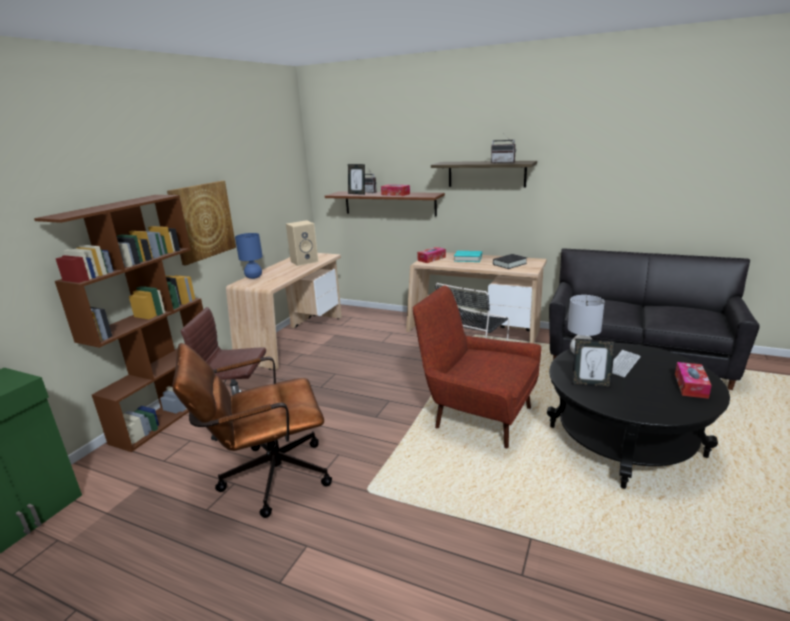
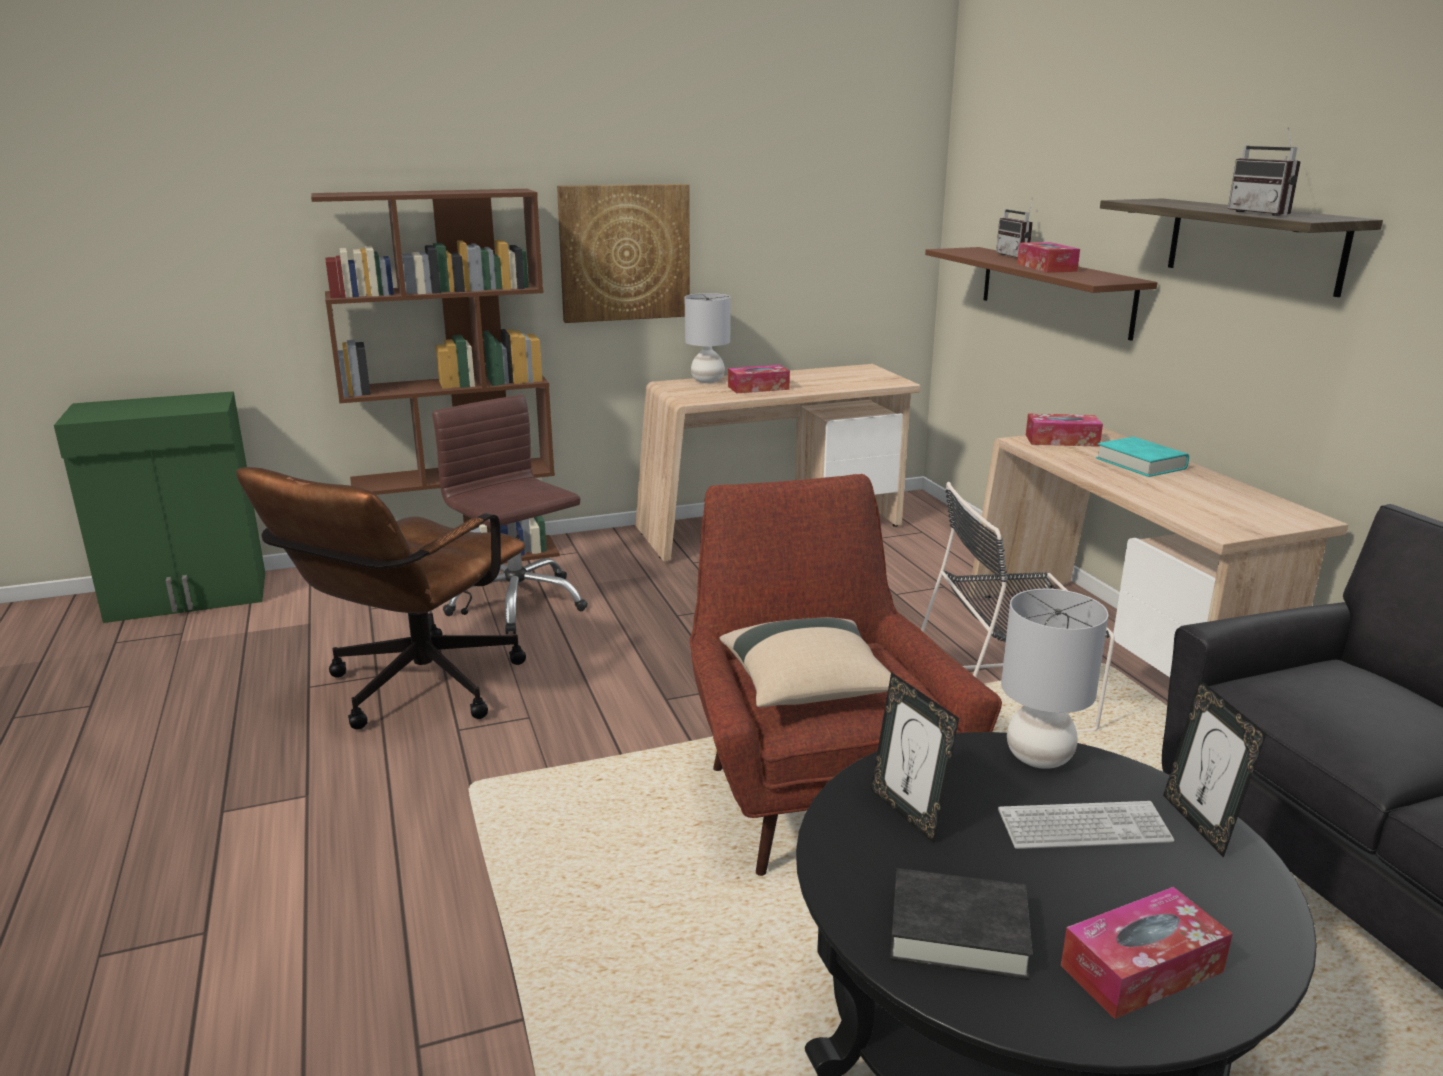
camera: 45 degrees right, 0 degrees up
(254, 277) = (708, 381): blue table lamp -> grey table lamp
(266, 478) = (412, 692): brown office chair -> brown office chair turned 90 degrees counterclockwise
(283, 273) = (758, 388): none -> tissue box
(305, 261) = (834, 379): beige speaker -> none
(357, 194) = (987, 255): picture frame -> picture frame (1199, 824)
(489, 370) = (807, 688): none -> beige pillow
(509, 264) = (1210, 503): black book -> black book (958, 932)

